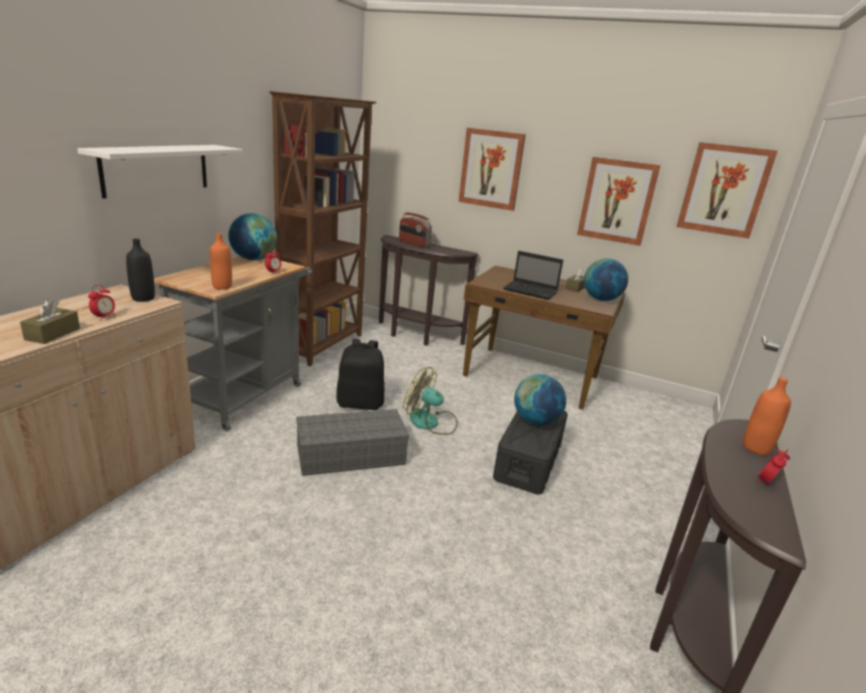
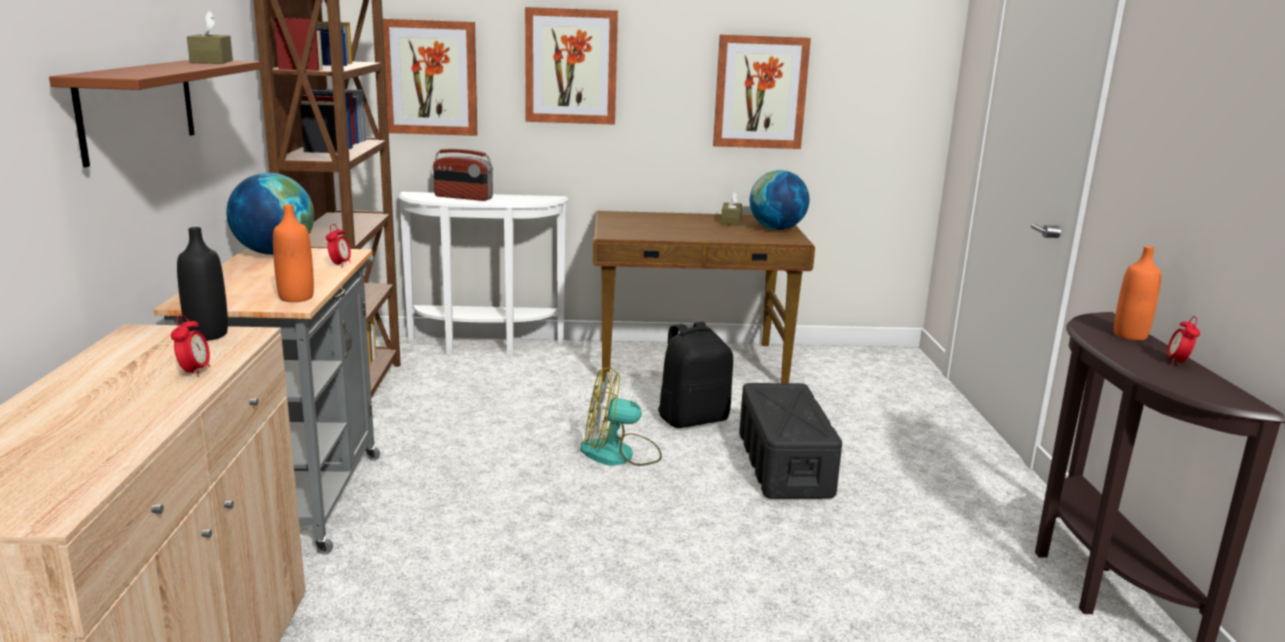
camera: 25 degrees left, 5 degrees down
(52, 334) = (152, 412): brown tissue box -> brown tissue box (212, 61)
(156, 169) = (138, 108): white shelf -> brown shelf
(352, 454) = (555, 525): grey storage box -> none
(360, 403) = (497, 457): black backpack -> black backpack (693, 419)
(415, 336) = (484, 347): brown console table -> white console table
(531, 291) = (687, 234): laptop -> none
(535, 421) = (784, 404): globe -> none
(724, 190) = (890, 62): picture -> picture (430, 78)

